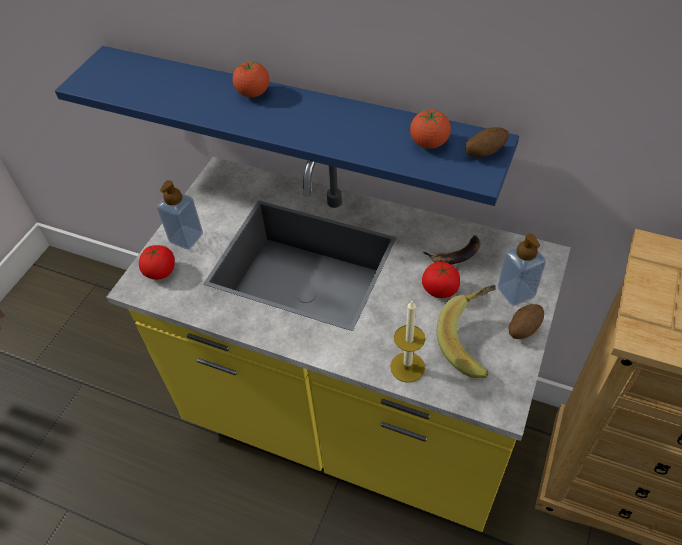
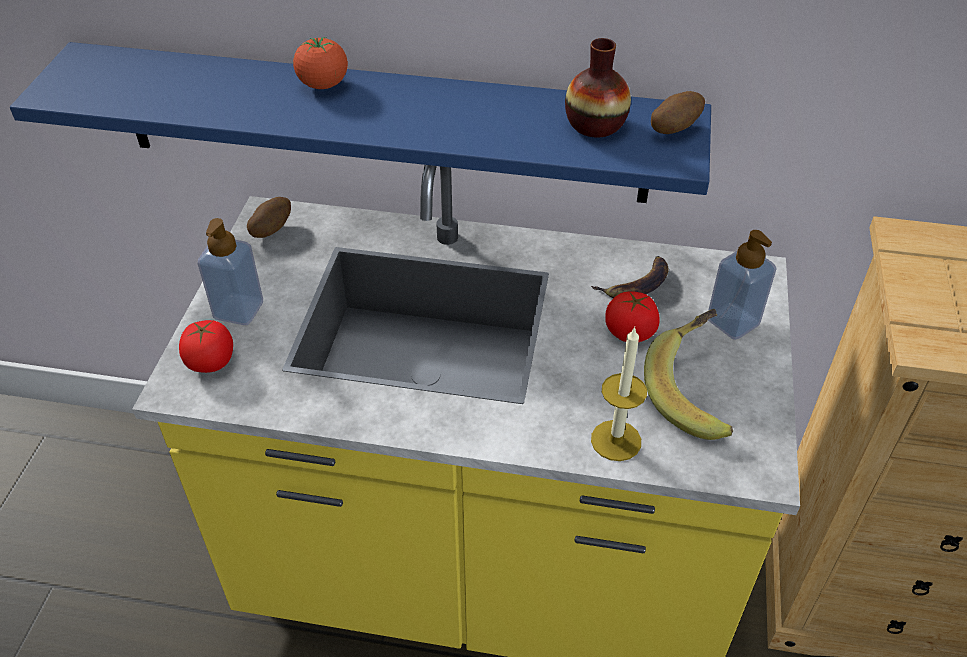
camera: 15 degrees left, 5 degrees down
(429, 143) = (595, 125): tomato -> vase
(523, 329) = (757, 368): potato -> potato (271, 230)

